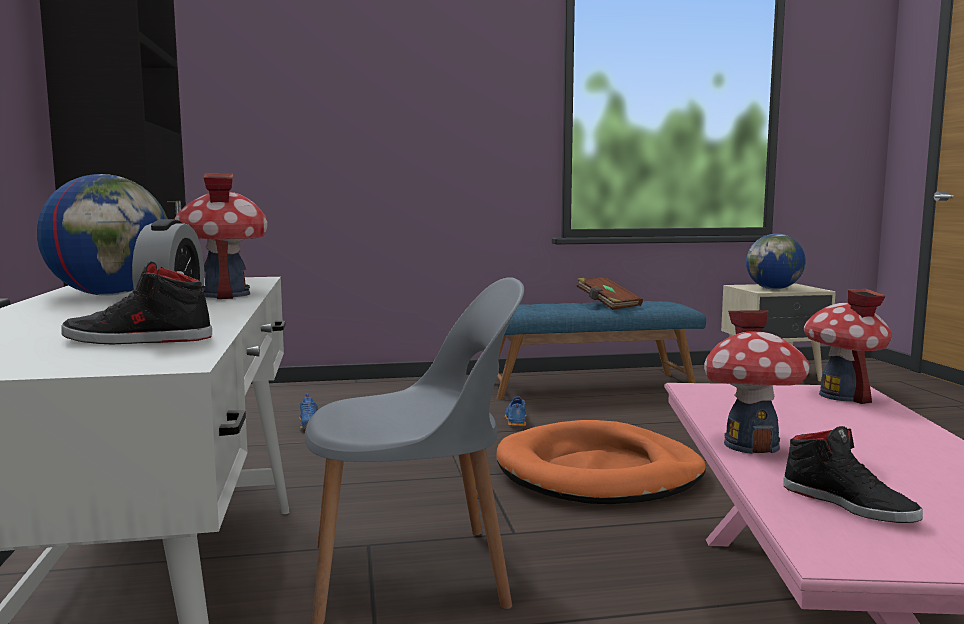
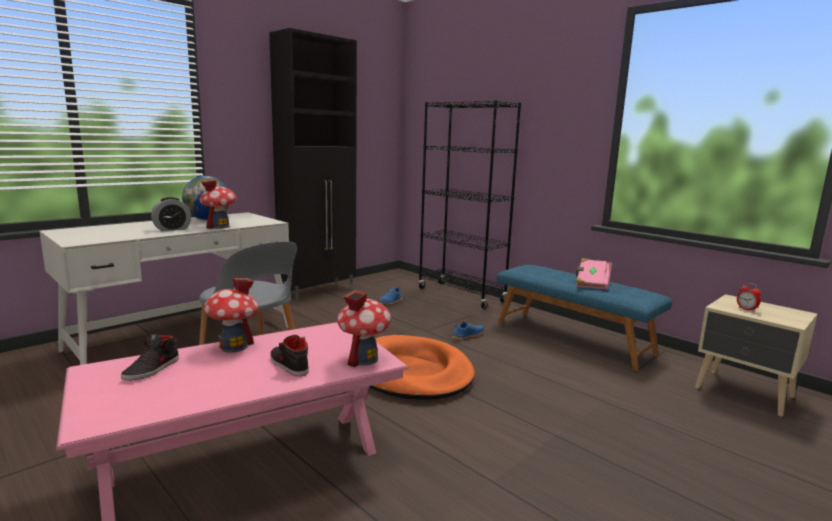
camera: 55 degrees right, 5 degrees up
(137, 340) = (111, 236): black shoe -> black shoe (288, 365)
(365, 388) = (461, 295): none -> black bookcase
(607, 305) = (591, 283): brown book -> pink book
(774, 289) = (746, 309): globe -> alarm clock

